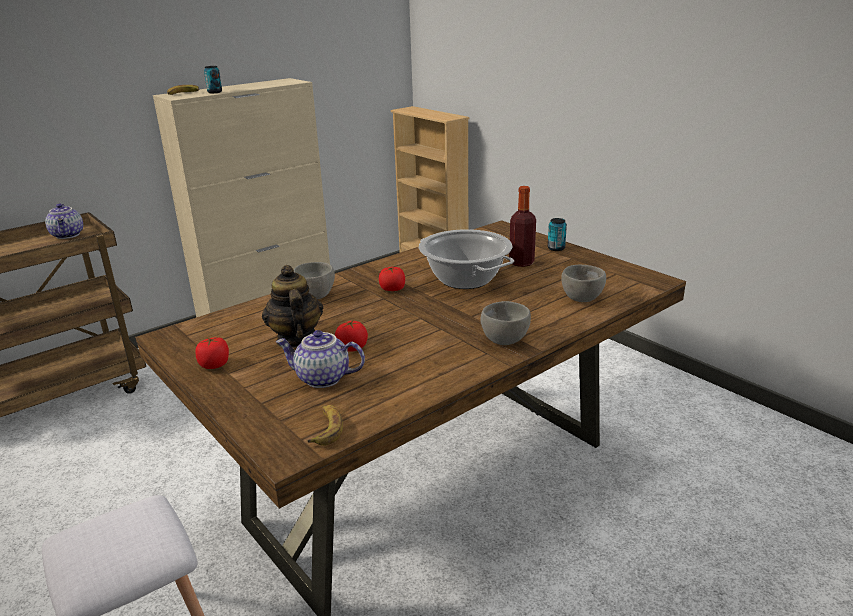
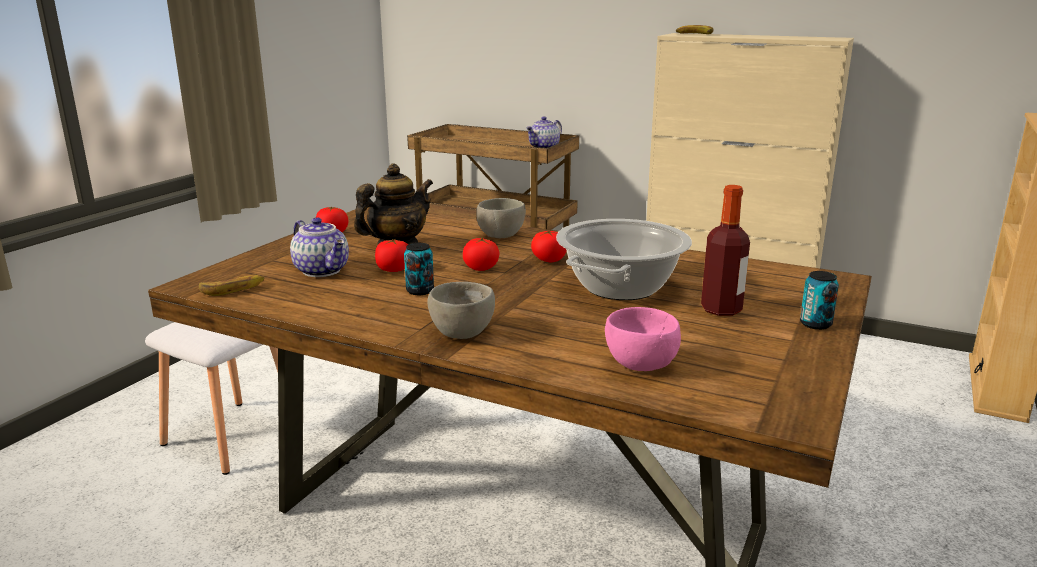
camera: 65 degrees right, 5 degrees down
(215, 92) = (718, 36): can -> can (420, 291)
(322, 379) = (323, 270): teapot -> teapot turned 150 degrees clockwise
(385, 314) = (481, 268): none -> tomato
(583, 298) = (642, 365): grey bowl -> pink bowl

